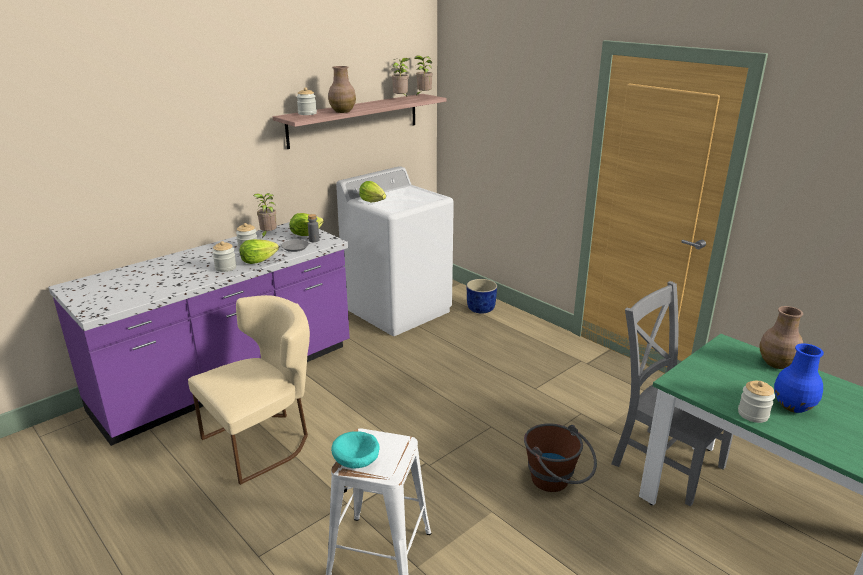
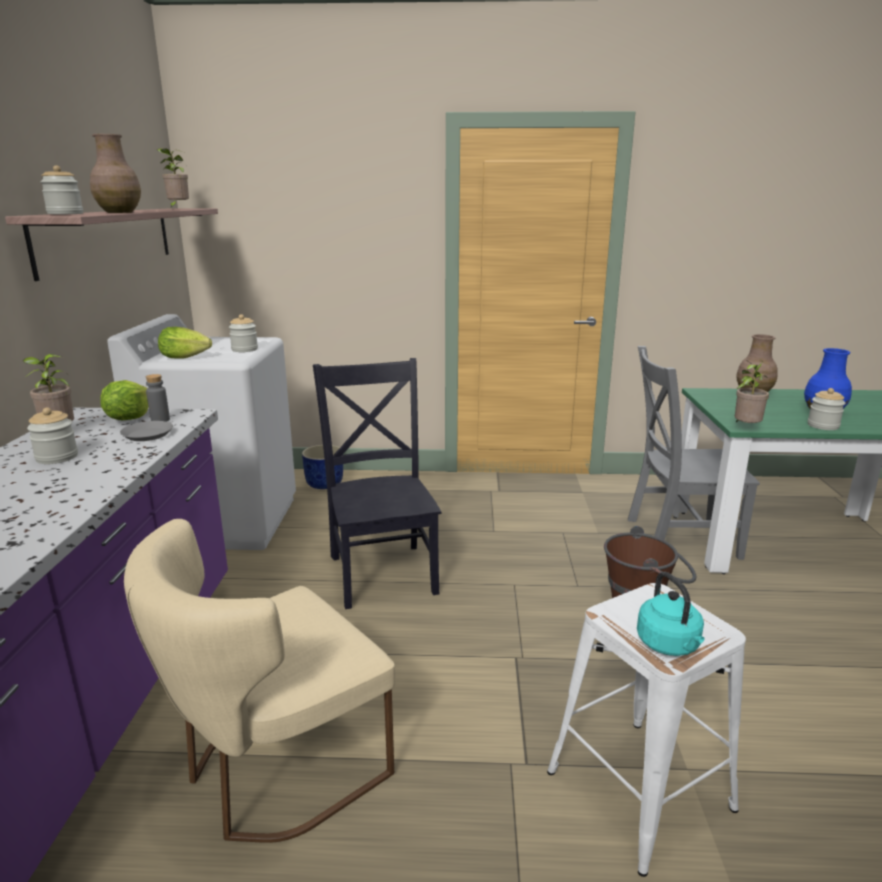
camera: 45 degrees left, 5 degrees down
(225, 268) = (70, 491): jar -> jar (244, 349)
(258, 261) = (117, 465): lettuce -> none
(264, 440) = (274, 770): beige chair -> beige chair turned 135 degrees counterclockwise
(356, 463) = (669, 645): turquoise bowl -> turquoise kettle
(401, 98) = (158, 209): potted plant -> potted plant (745, 428)
(432, 379) = (382, 571): none -> black chair

